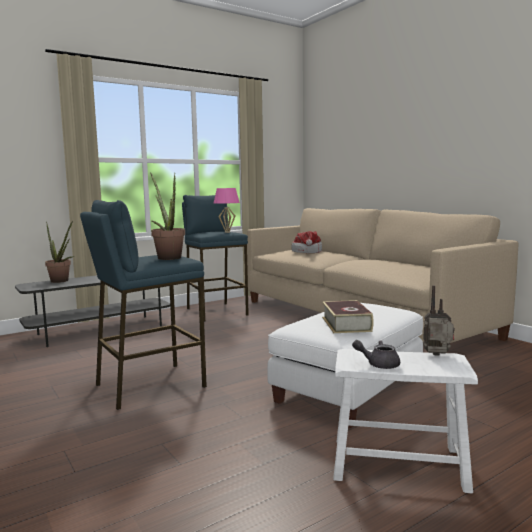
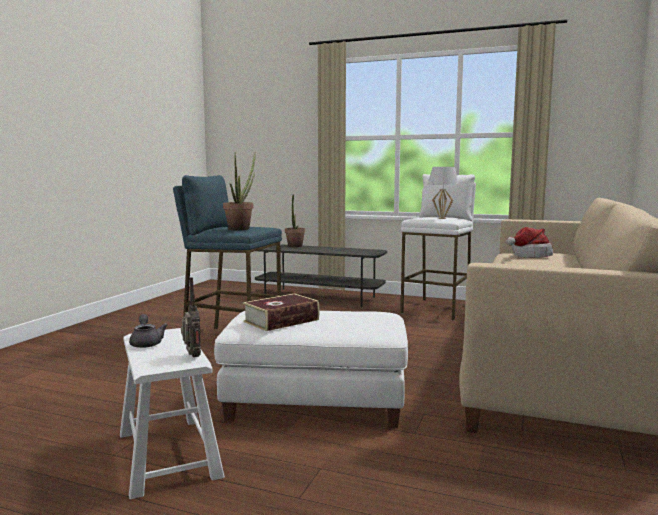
camera: 55 degrees right, 0 degrees up
(216, 311) = (437, 309): blue stool -> white stool
(227, 232) = (441, 218): pink table lamp -> white table lamp

